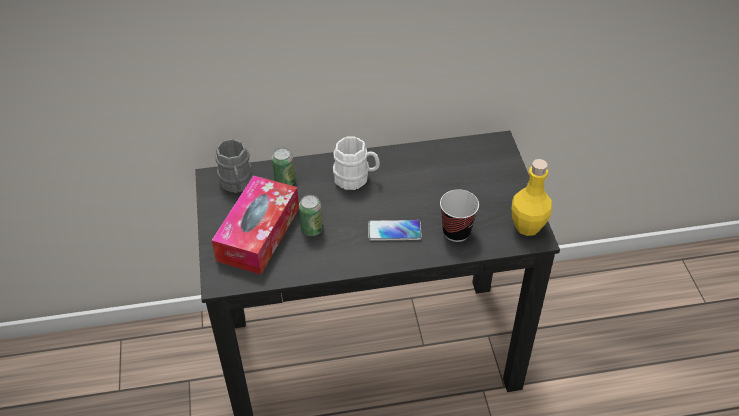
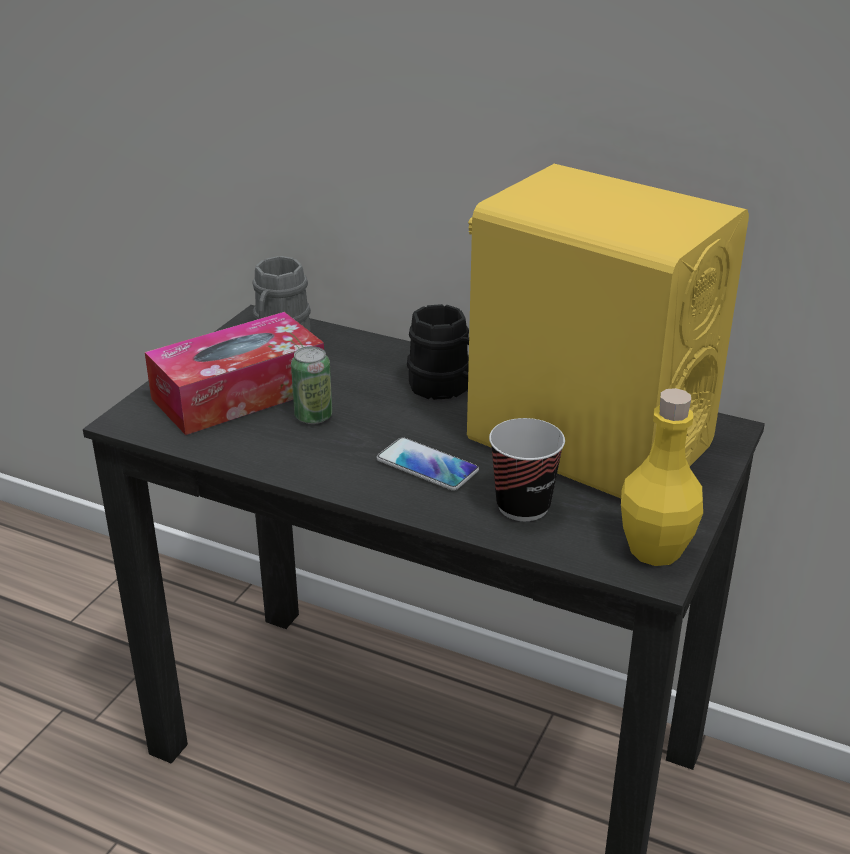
camera: 35 degrees right, 15 degrees down
(285, 181) = (343, 355): can -> none
(356, 178) = (445, 388): white mug -> black mug
(450, 180) = (588, 442): none -> yellow speaker

